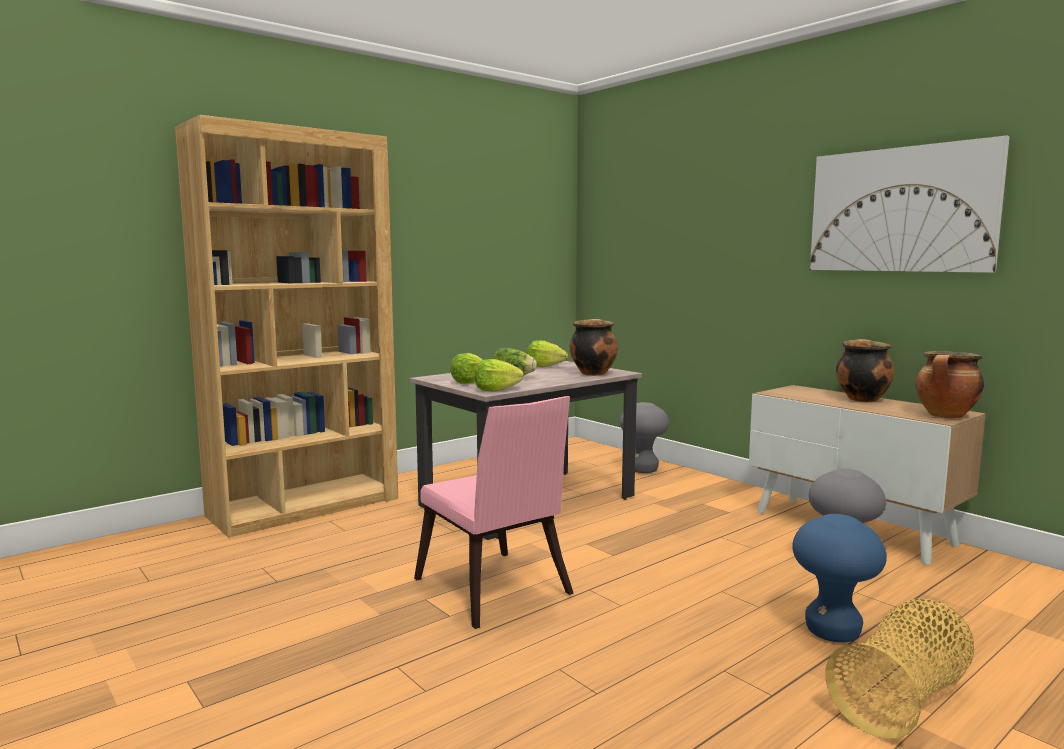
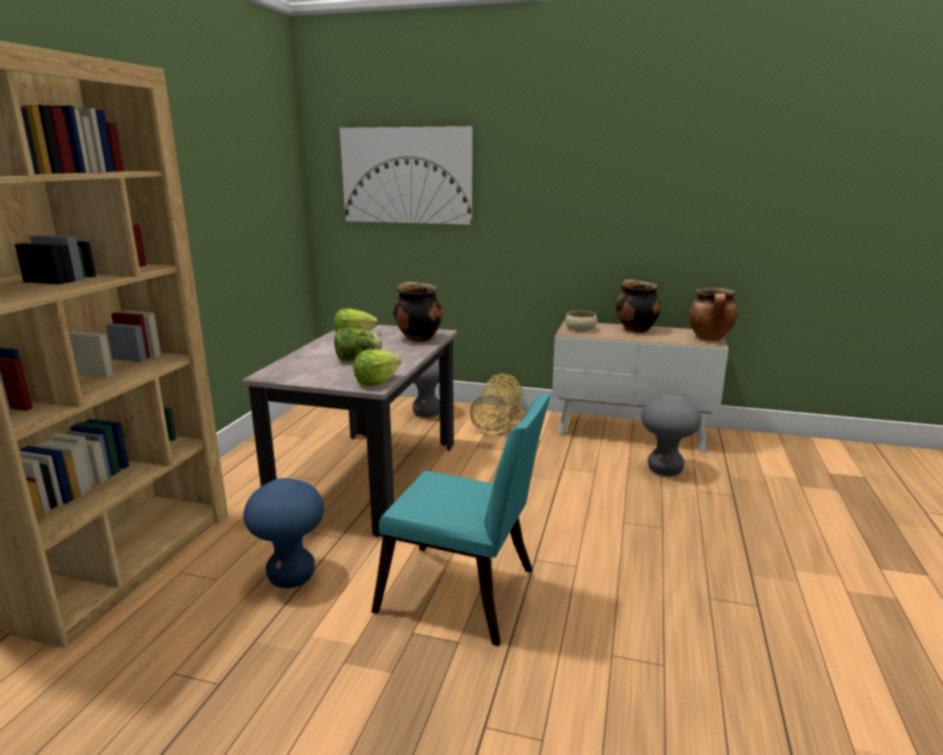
camera: 35 degrees left, 10 degrees up
(469, 382) = (324, 375): lettuce -> none
(495, 592) = (465, 595): pink chair -> turquoise chair
(794, 392) = (580, 329): none -> beige bowl
(832, 632) = (725, 532): blue stool -> blue stool (291, 577)
(900, 210) = (658, 170): picture -> picture (407, 175)
(902, 699) = (817, 572): basket -> basket (498, 419)

